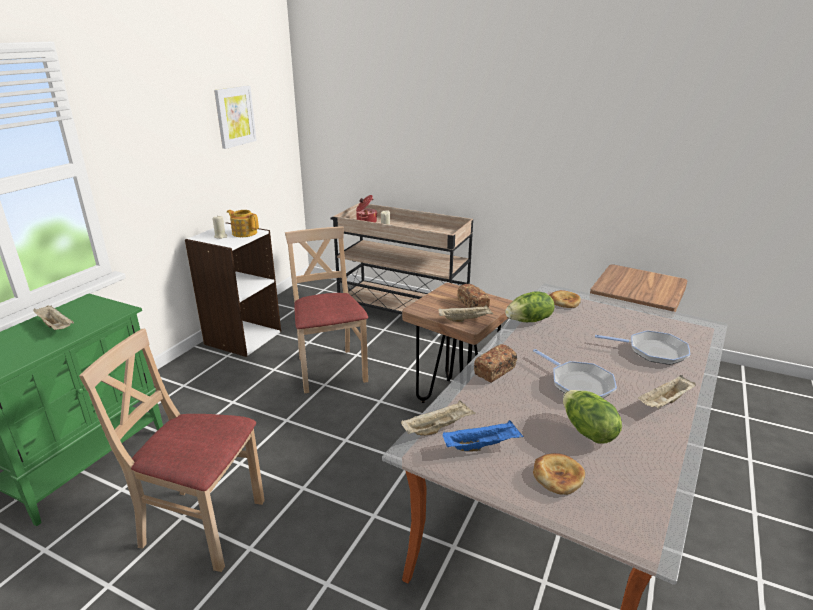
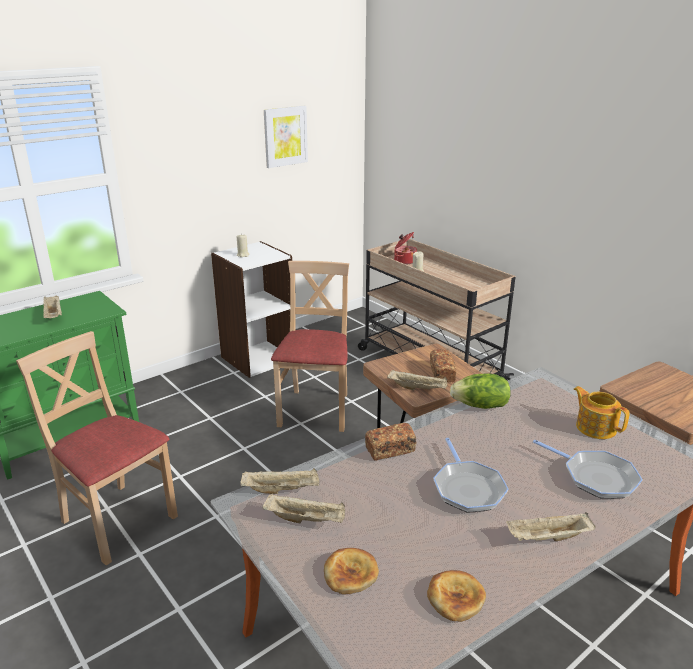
camera: 25 degrees right, 0 degrees up
(244, 233) = (266, 254): teapot -> teapot (595, 427)
(482, 445) = (306, 519): blue tray -> beige tray
(564, 301) = (543, 393): bread -> bread (455, 597)
(587, 431) = (426, 540): lettuce -> none

